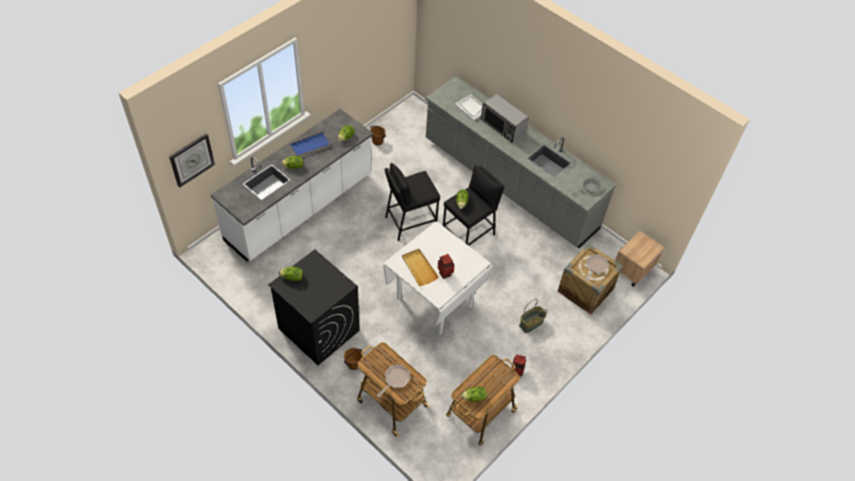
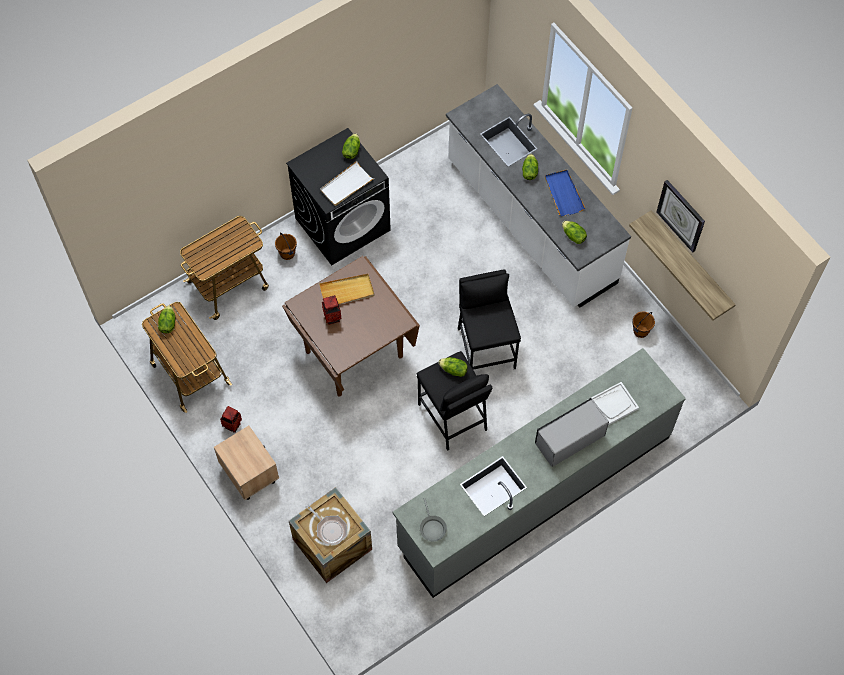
camera: 105 degrees right, 10 degrees up
(191, 160) = (510, 40): wall clock -> wall clock (681, 215)
(327, 276) = (346, 185): none -> white tray
(365, 67) = (690, 263): none -> shelf
(395, 379) = (212, 250): frying pan -> none
(433, 302) = (353, 353): white dining table -> brown dining table
(531, 324) = (296, 461): basket -> none
(632, 271) = (350, 619): beige nightstand -> beige nightstand (249, 473)

